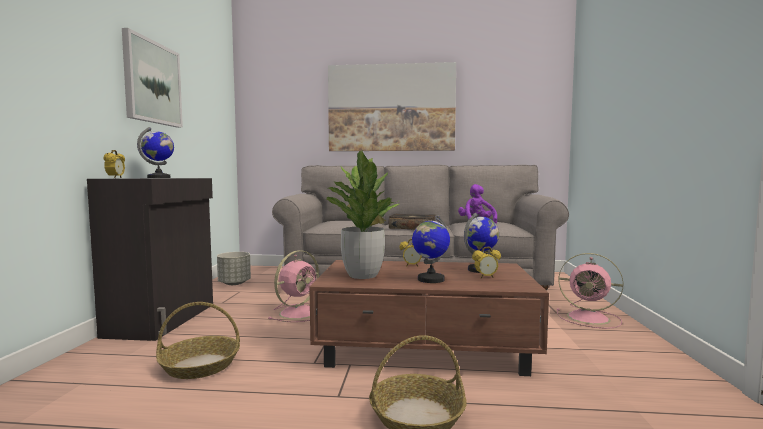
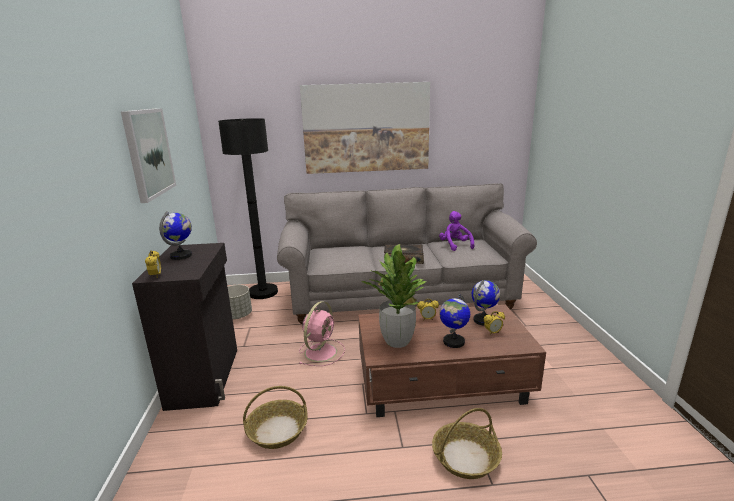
camera: 10 degrees left, 15 degrees up
(273, 271) = (263, 292): none -> black floor lamp
(590, 318) = (551, 329): pink fan -> none

